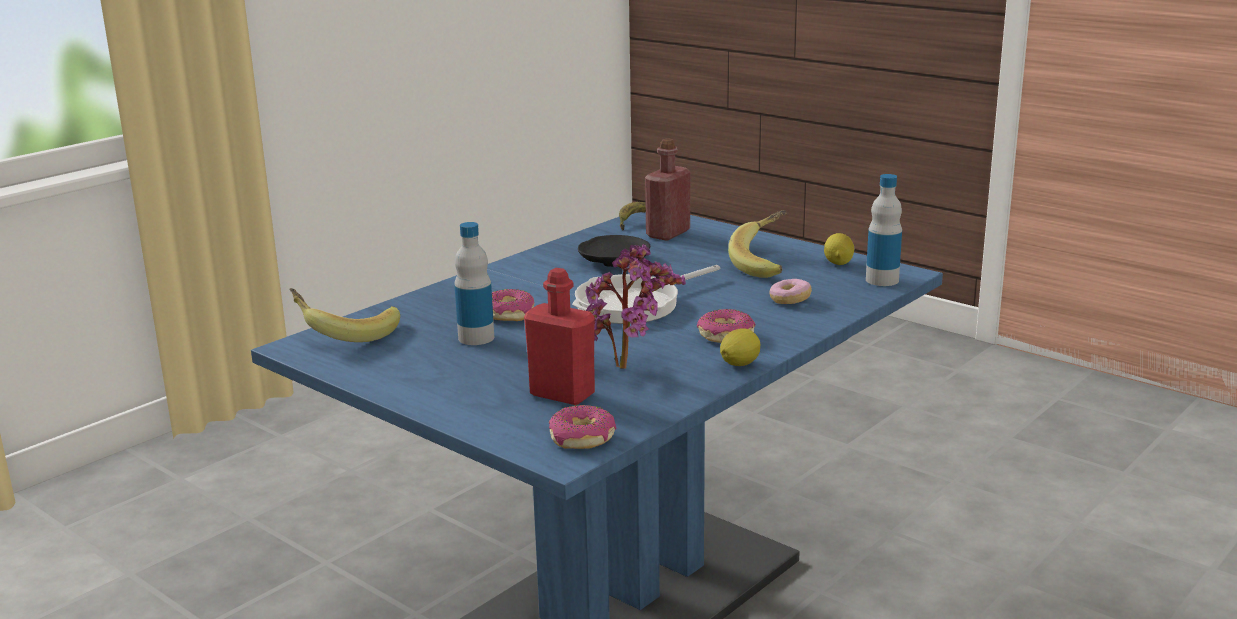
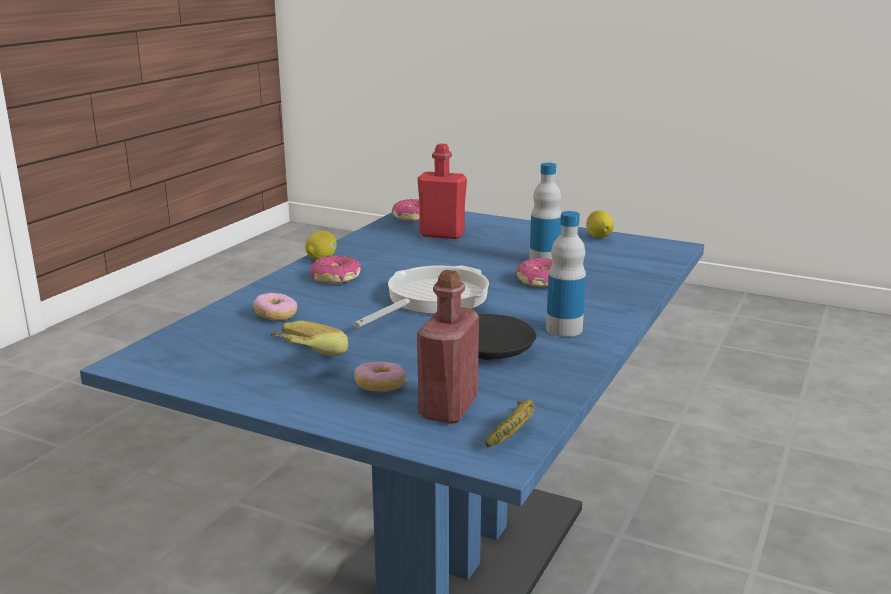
camera: 165 degrees right, 0 degrees up
(346, 334) = (652, 257): banana -> none
(631, 368) = (404, 251): potted plant -> none
(709, 246) = (380, 387): none -> donut
(838, 263) = (207, 371): lemon -> lemon (599, 237)
(882, 280) = (164, 349): bottle -> bottle (564, 329)

